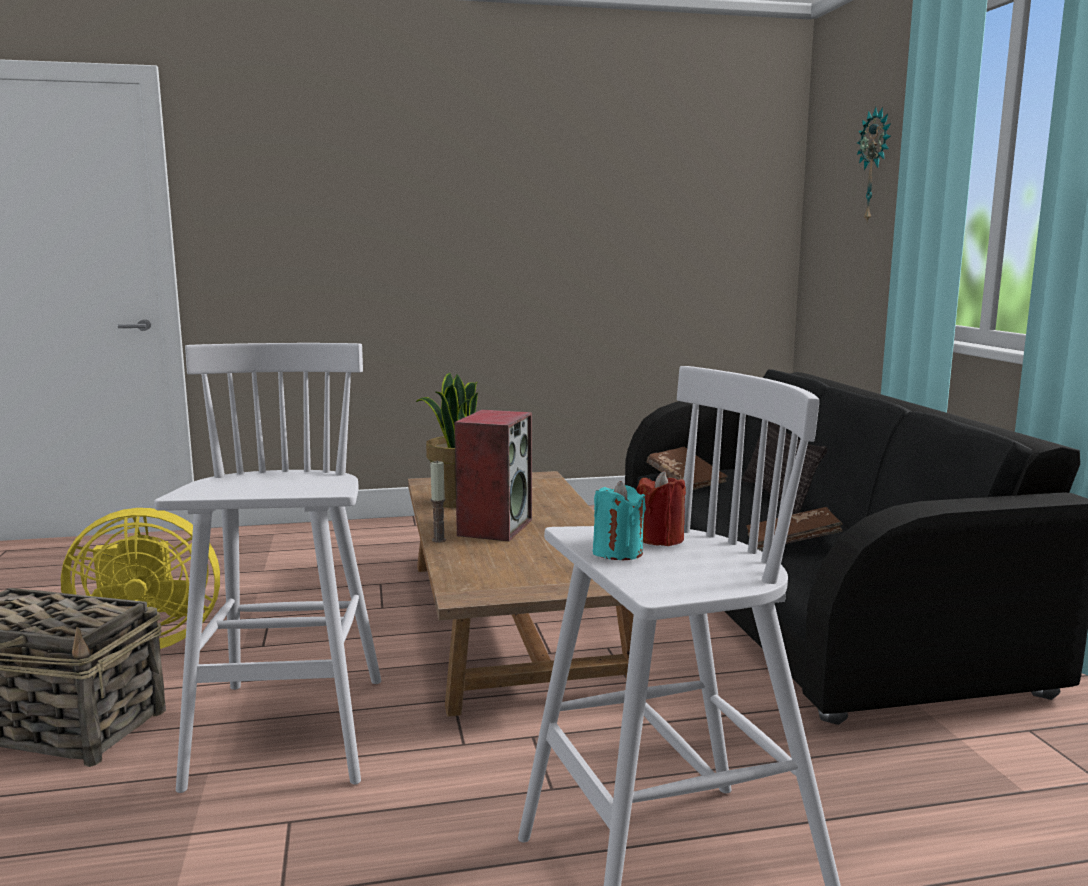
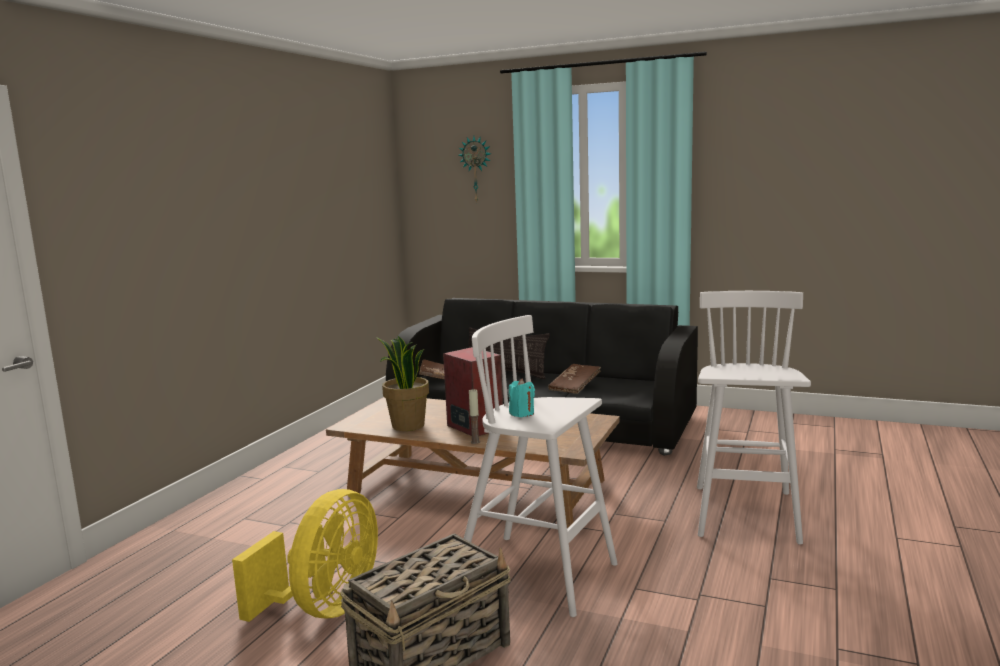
camera: 55 degrees left, 0 degrees up
(617, 552) = (746, 374): turquoise candle -> turquoise candle (521, 413)
(660, 539) = (730, 368): red candle -> none

